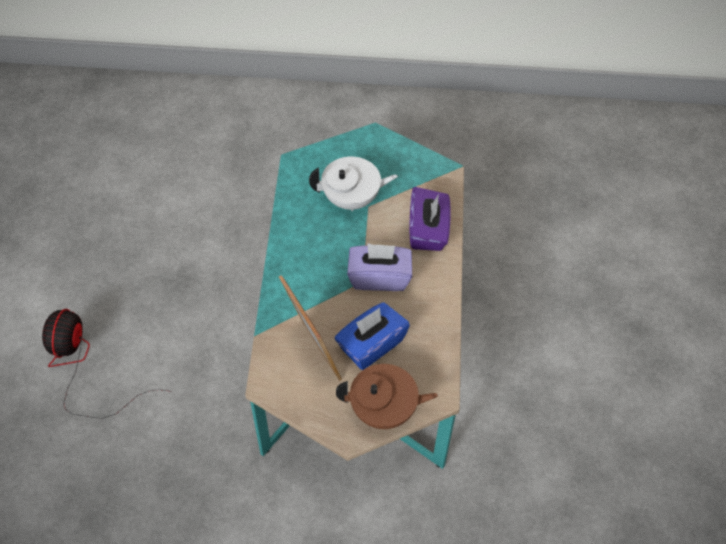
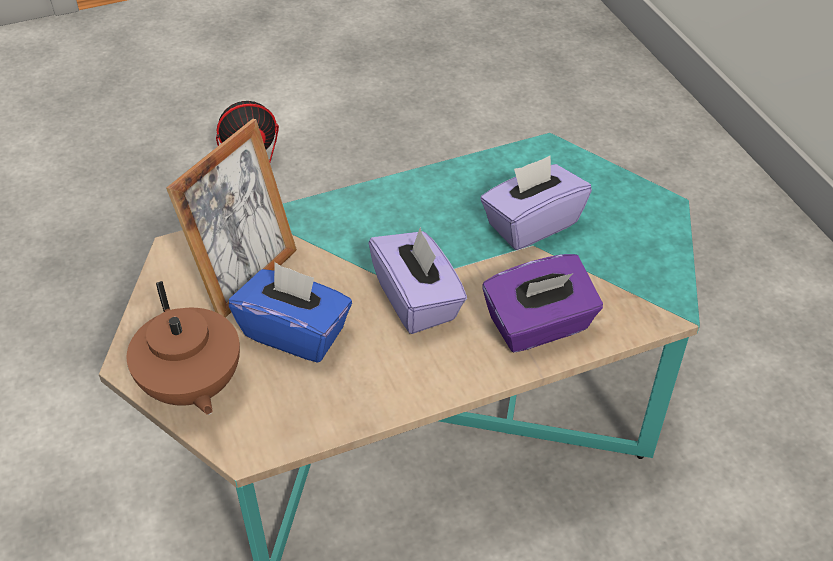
camera: 65 degrees right, 10 degrees down
(352, 199) = (531, 224): white teapot -> purple tissue box

